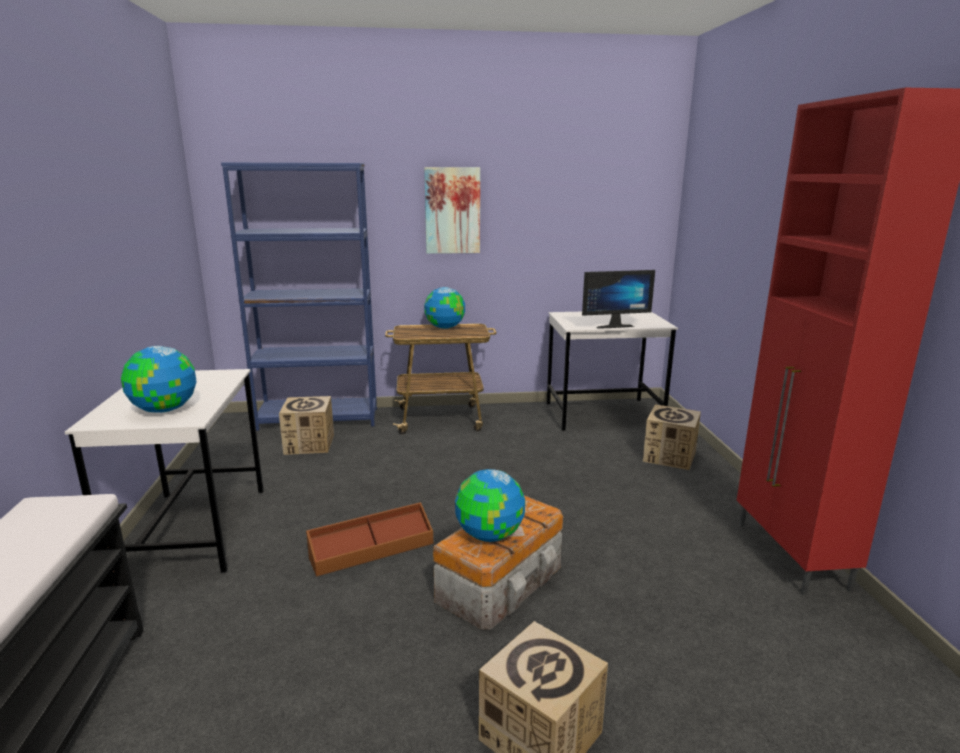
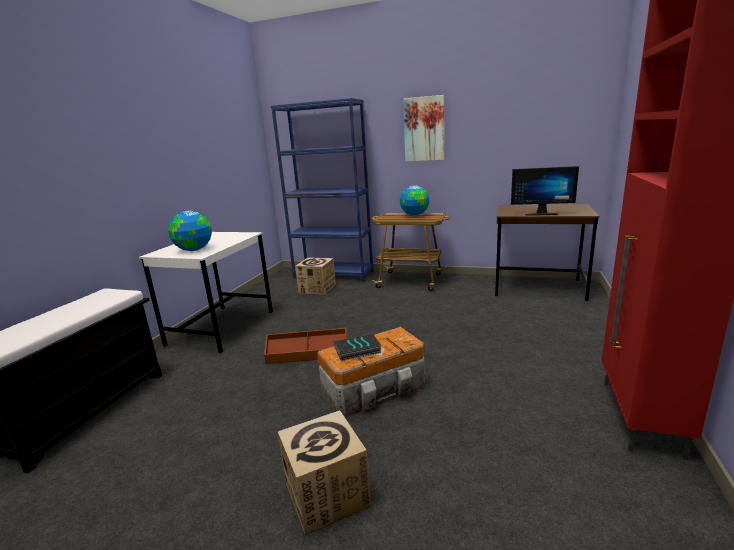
camera: 25 degrees right, 0 degrees up
(489, 535) = (357, 351): globe -> book
(603, 414) = (538, 288): white desk -> brown desk
(669, 456) = (575, 323): cardboard box -> none

